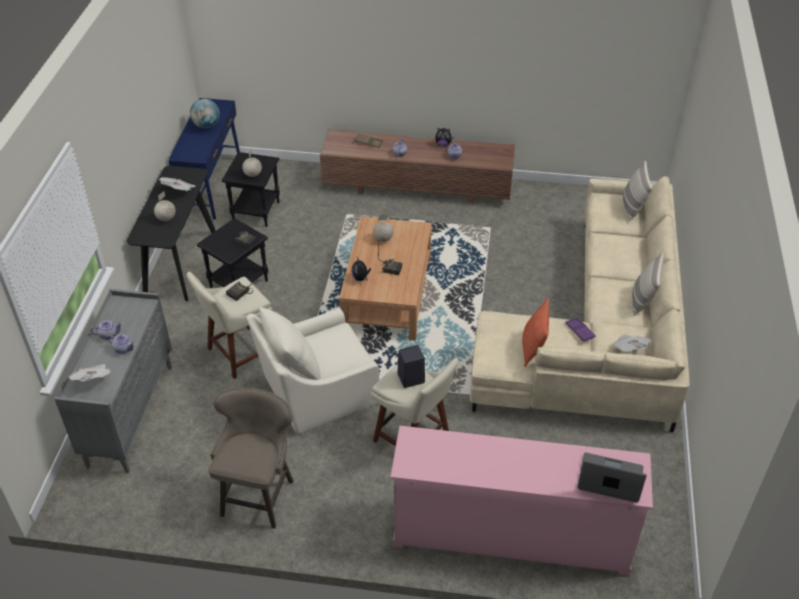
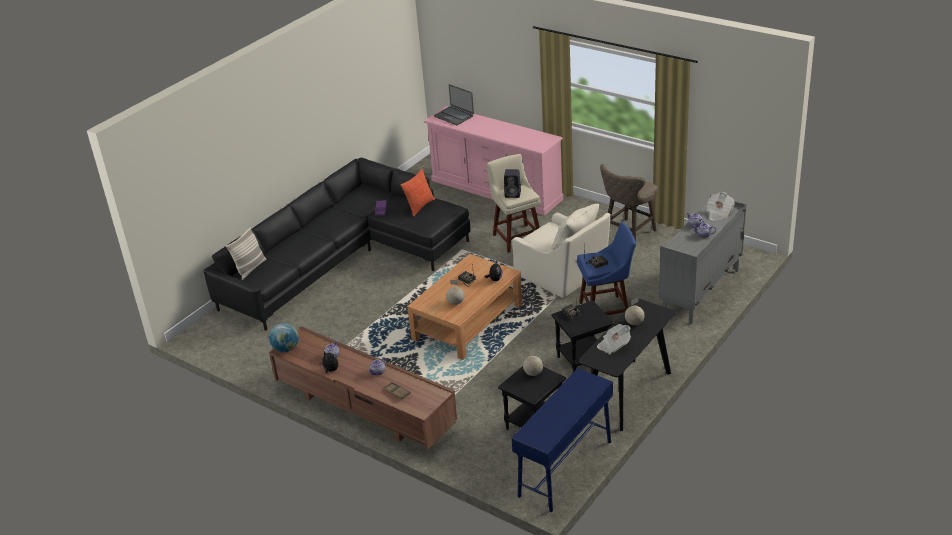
camera: 150 degrees left, 10 degrees down
(206, 126) = (557, 410): globe -> globe (286, 349)
(238, 353) = (607, 310): beige stool -> blue stool
(317, 391) = (562, 274): beige armchair -> beige armchair turned 45 degrees clockwise
(600, 333) = (343, 260): beige sofa -> black sofa
(629, 349) = (363, 193): newspaper -> none
(642, 300) = (321, 216): pillow -> none

